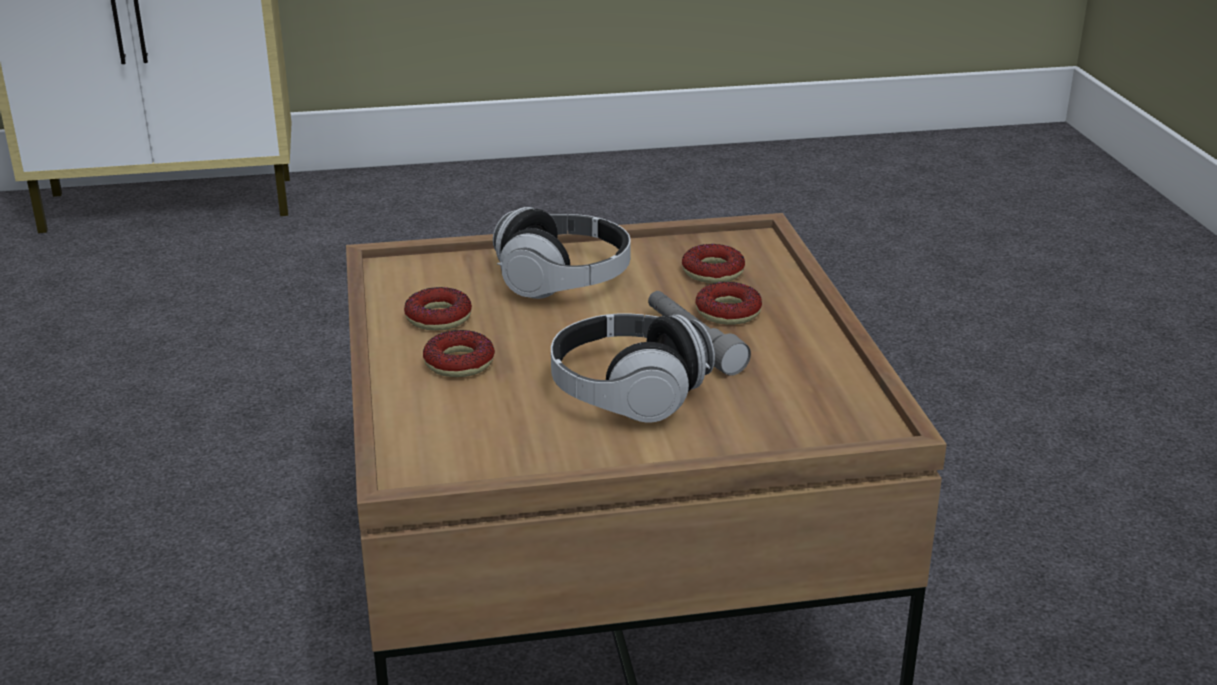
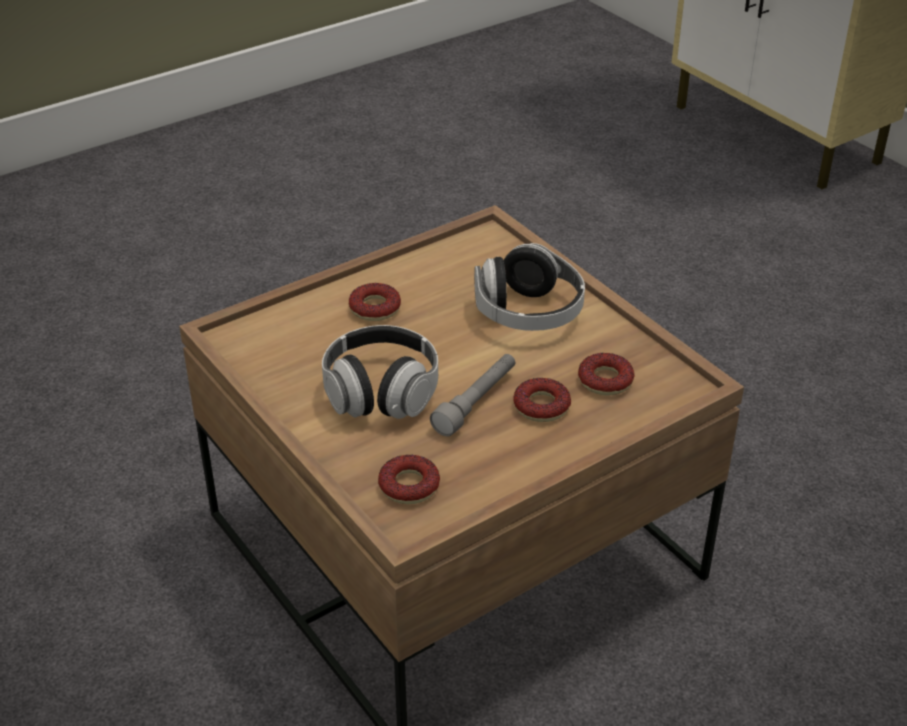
camera: 65 degrees right, 10 degrees up
(438, 317) = (430, 279): donut -> donut (409, 486)

